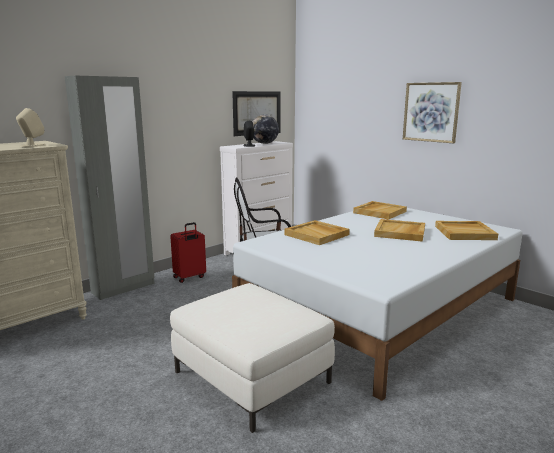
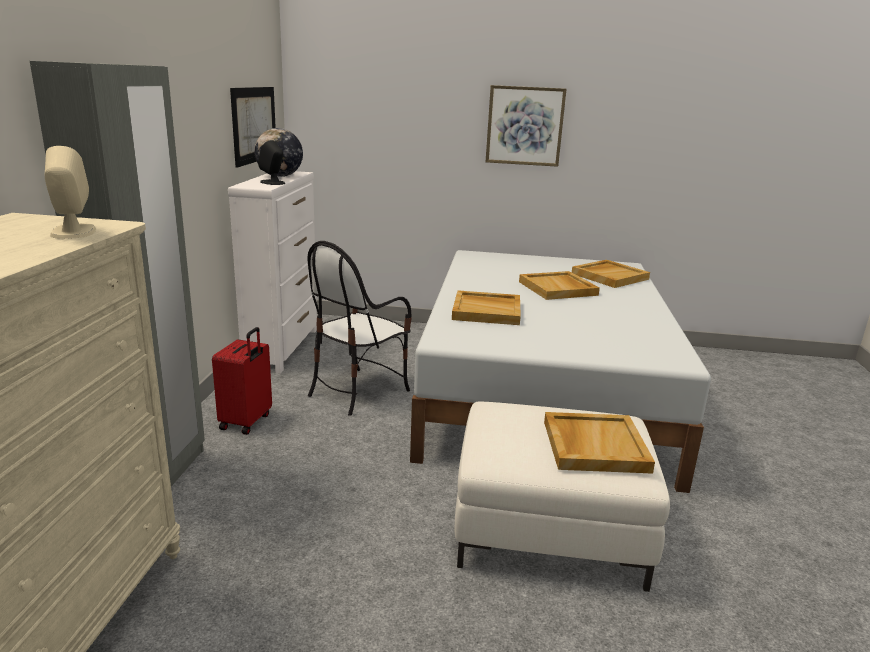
camera: 40 degrees left, 5 degrees up
(379, 212) = (483, 264): beige tray -> beige tray (593, 445)

